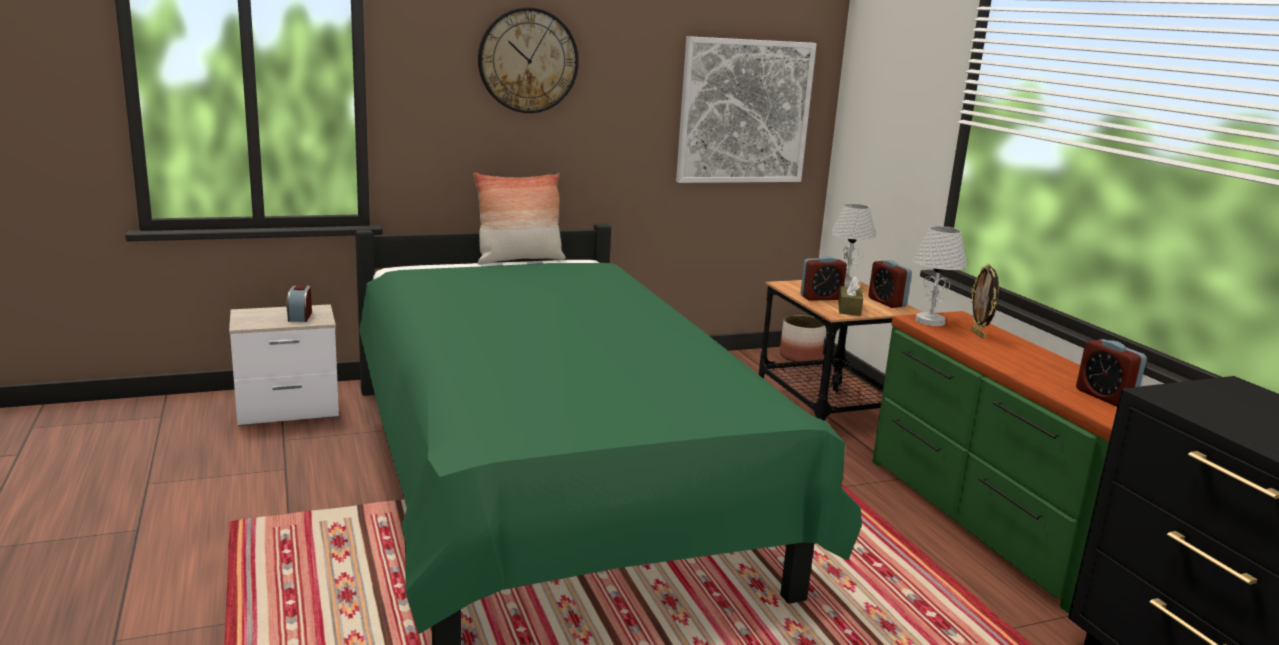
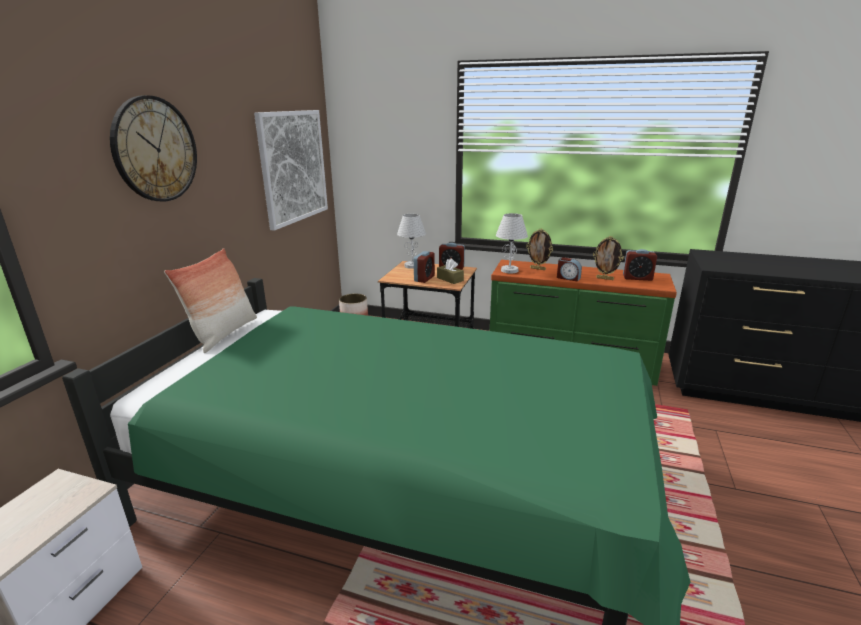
camera: 50 degrees left, 5 degrees up
(300, 316) = (54, 502): alarm clock -> alarm clock (568, 278)
(1044, 376) = (605, 278): none -> picture frame

